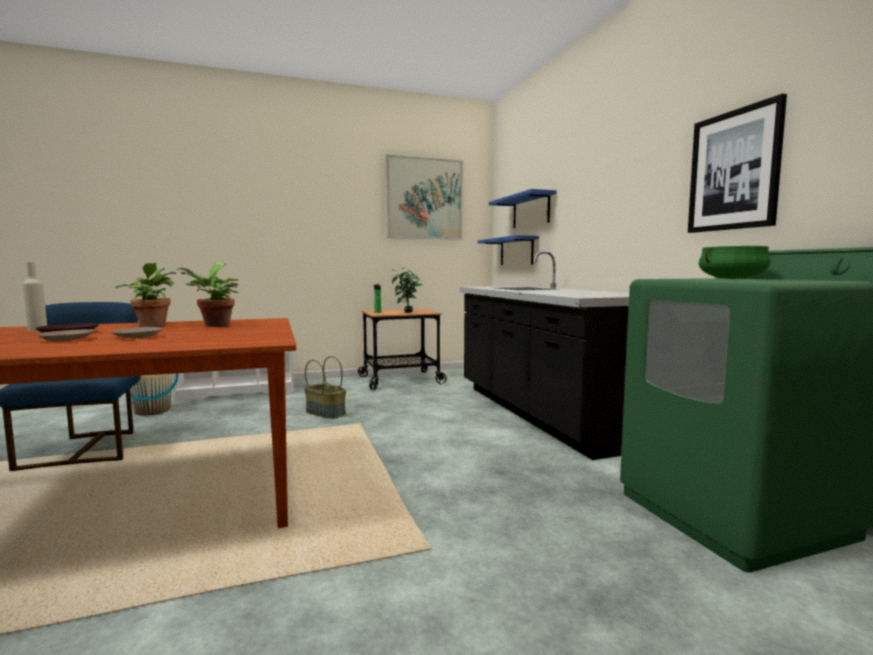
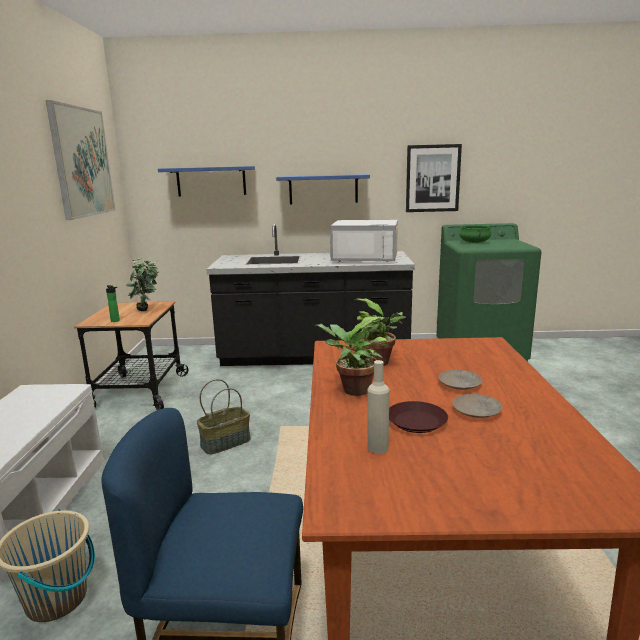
camera: 70 degrees left, 10 degrees up
(516, 251) = (187, 221): blue shelf -> blue shelf (323, 189)
(587, 293) = (366, 258): none -> white microwave

